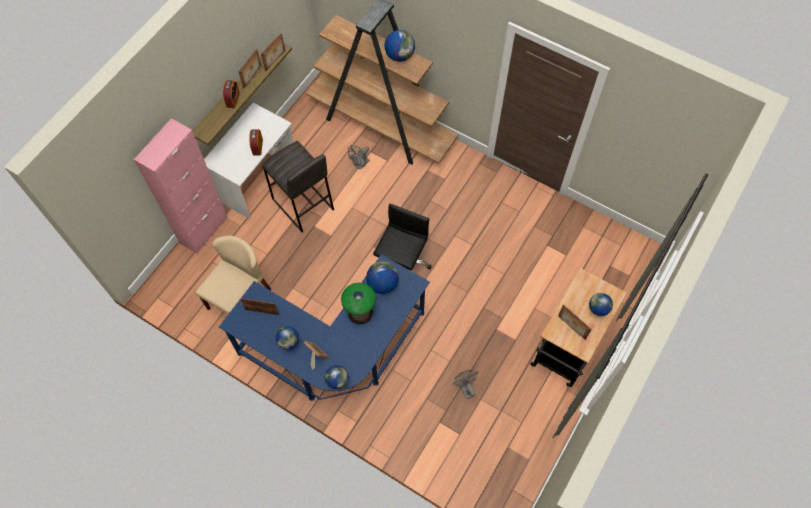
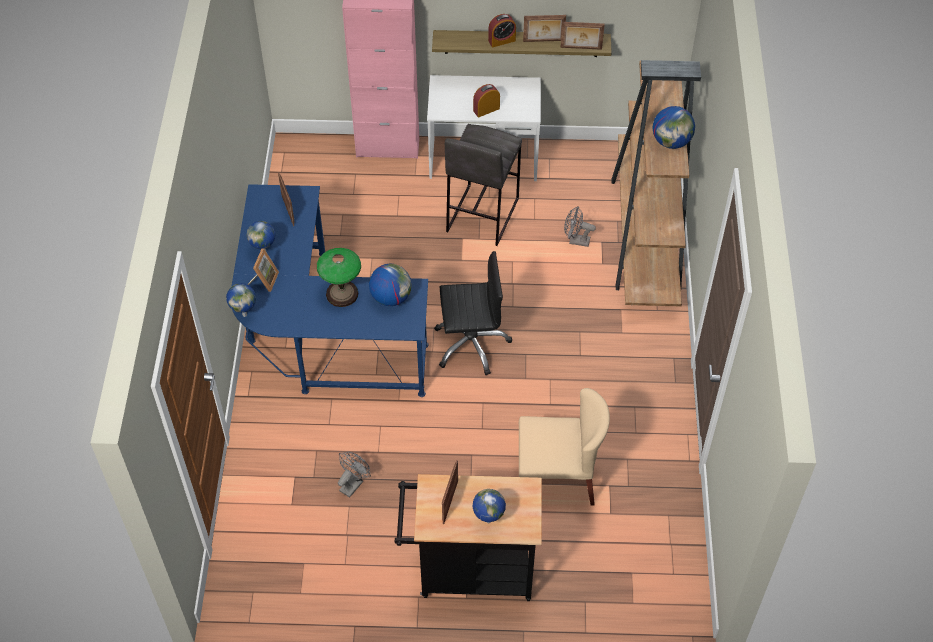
camera: 60 degrees right, 10 degrees down
(239, 298) = (328, 219): beige chair -> beige chair (557, 477)

